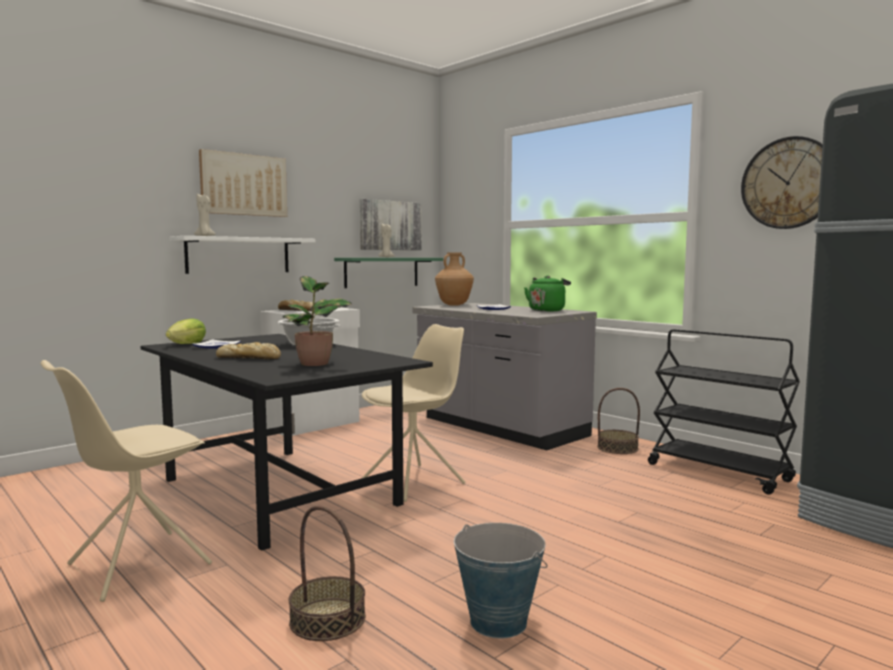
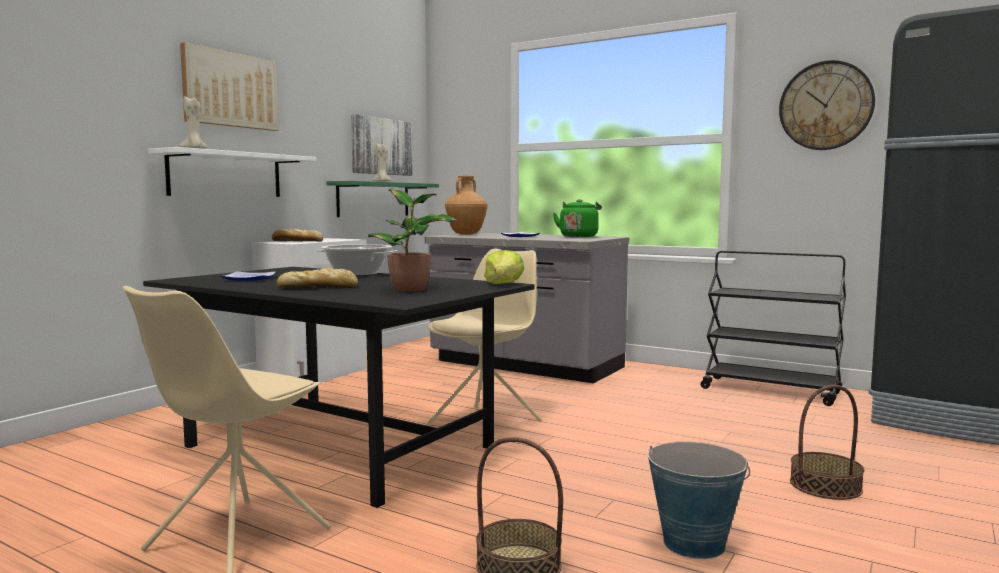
camera: 15 degrees left, 0 degrees up
(187, 344) = (204, 278): lettuce -> lettuce (503, 284)
(617, 448) = (660, 376): basket -> basket (825, 485)

